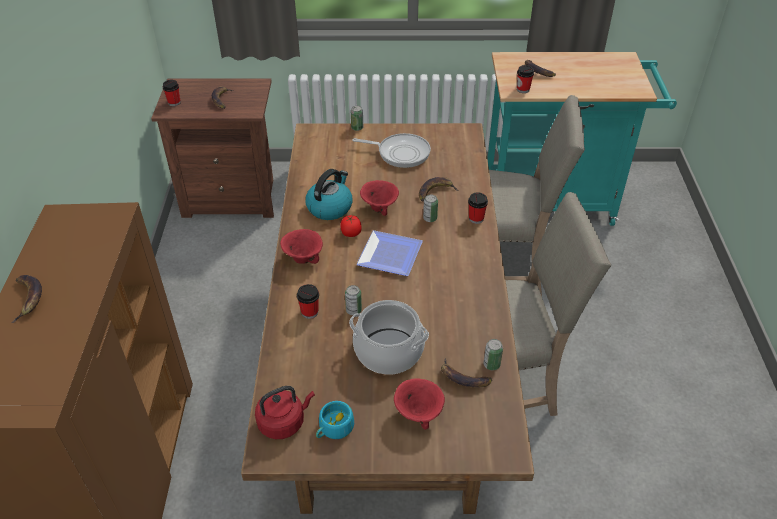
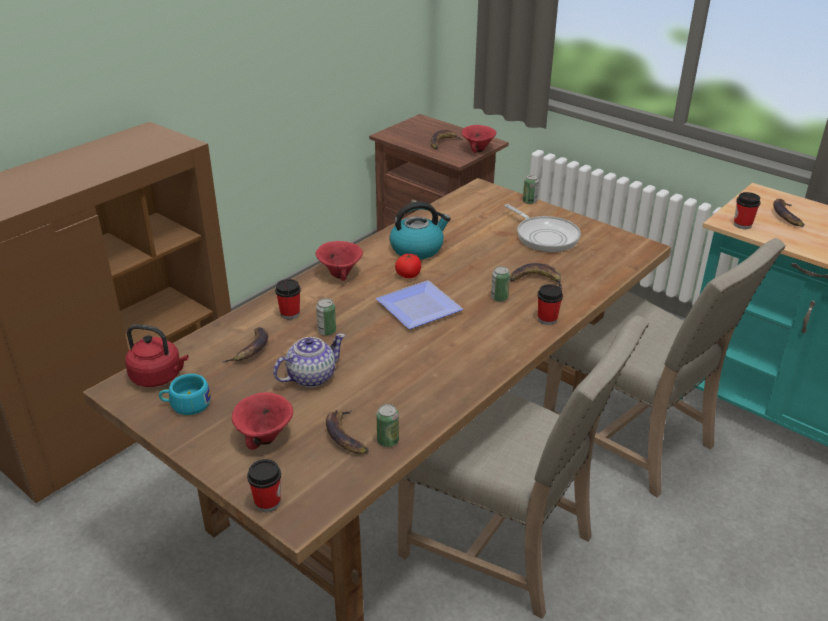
camera: 40 degrees right, 10 degrees down
(28, 298) = (52, 167): banana -> banana (251, 350)
(174, 102) = (401, 131): cup -> cup (267, 502)
(379, 208) = (461, 268): red bowl -> red bowl (478, 149)
(388, 352) = (310, 377): cooking pot -> teapot

